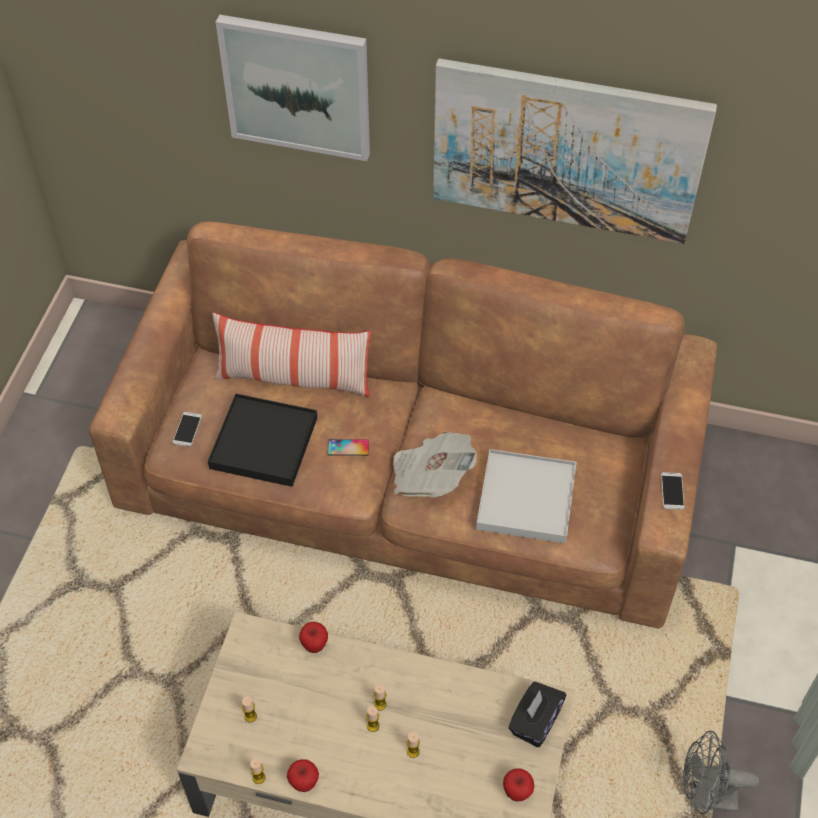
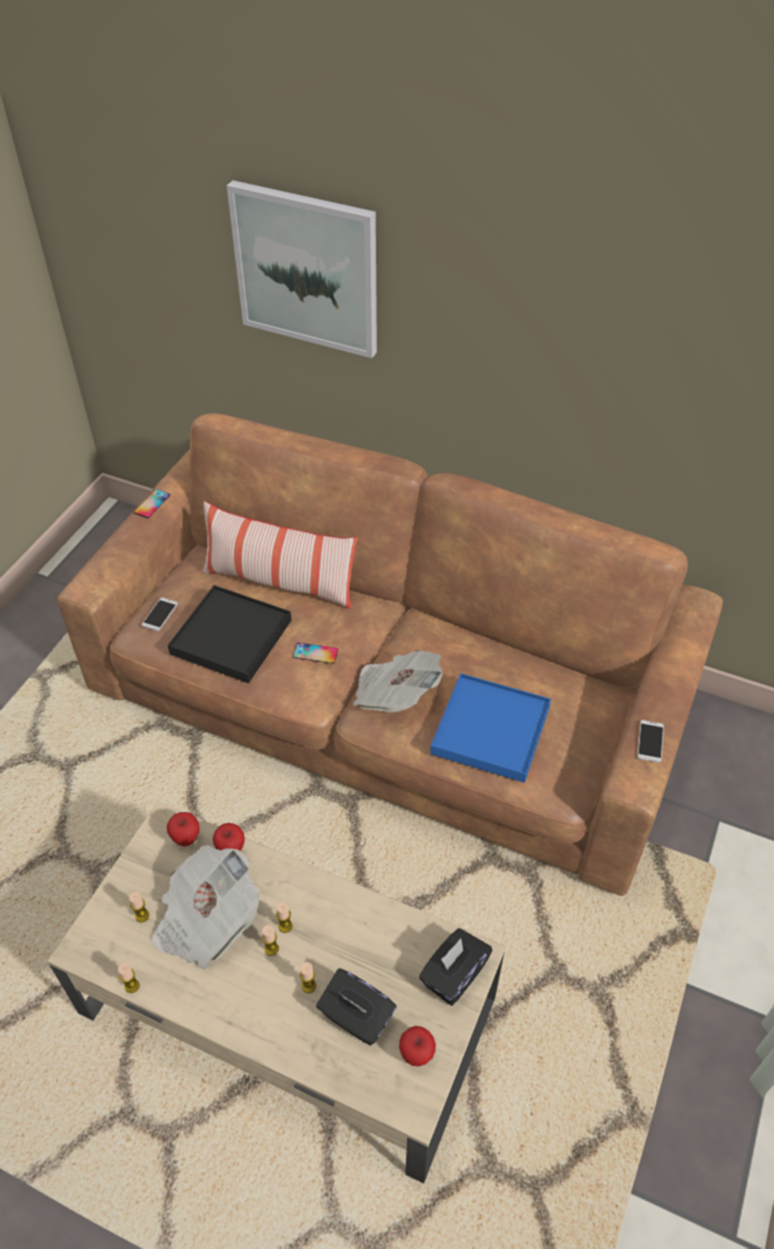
camera: 10 degrees right, 5 degrees down
(155, 318) = (152, 504): none -> phone
(304, 783) = (179, 1000): apple -> apple (186, 838)
(309, 710) = (206, 920): none -> newspaper
(459, 771) = (356, 1017): none -> black tissue box
(526, 499) = (491, 730): white tray -> blue tray
(566, 150) = (577, 357): picture -> none
(704, 797) = (645, 1097): grey fan -> none

